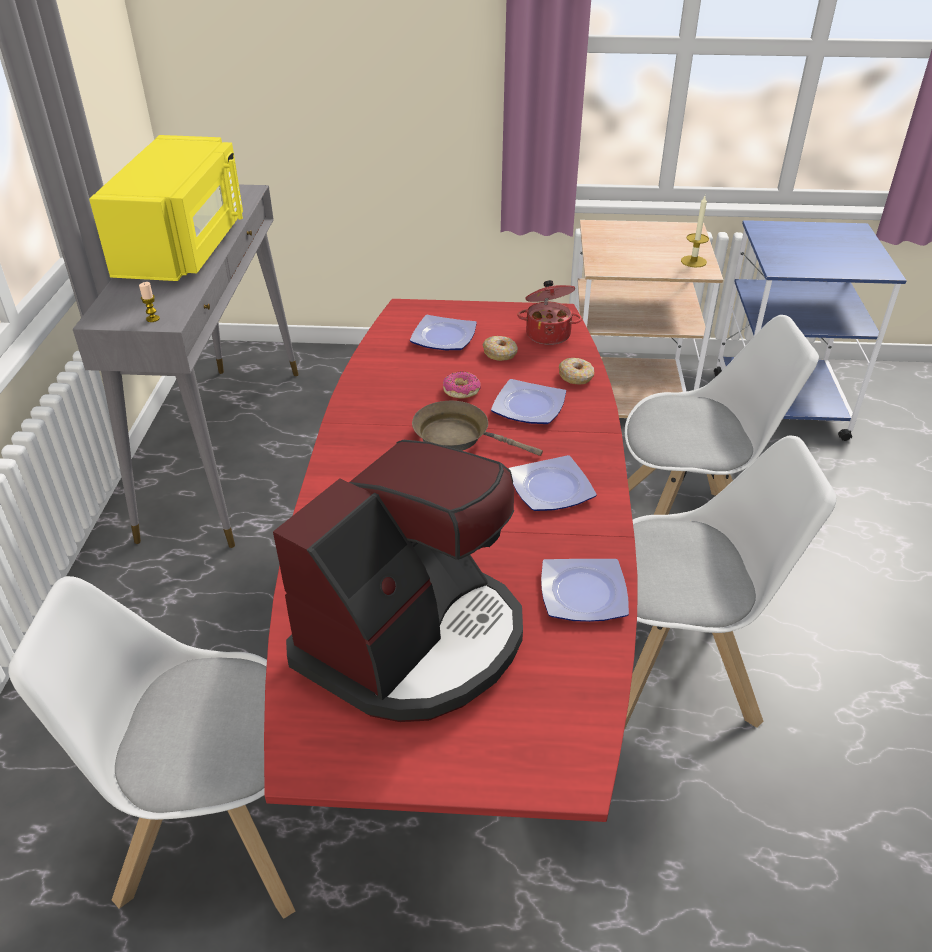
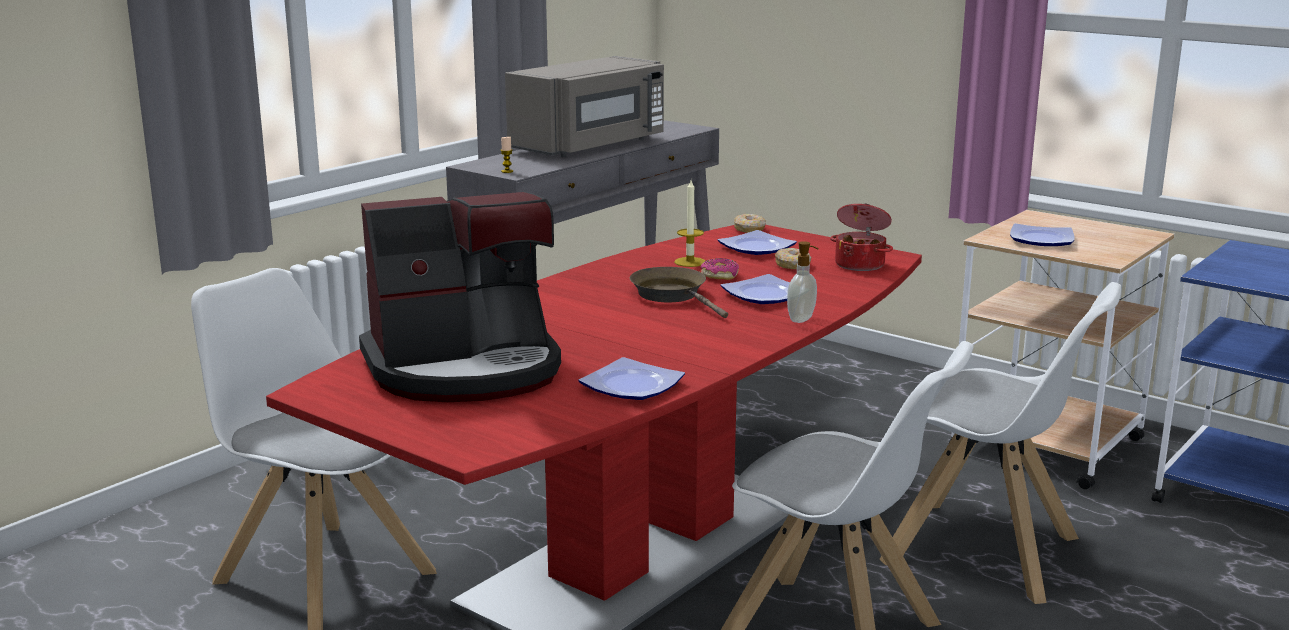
camera: 35 degrees right, 20 degrees down
(184, 247) = (591, 146): yellow microwave -> grey microwave
(553, 489) = (704, 336): plate -> plate (1042, 240)
(576, 376) = (841, 290): donut -> donut (749, 229)
(595, 431) = (802, 319): none -> soap dispenser
(693, 261) = (1107, 252): candle -> candle (690, 262)

